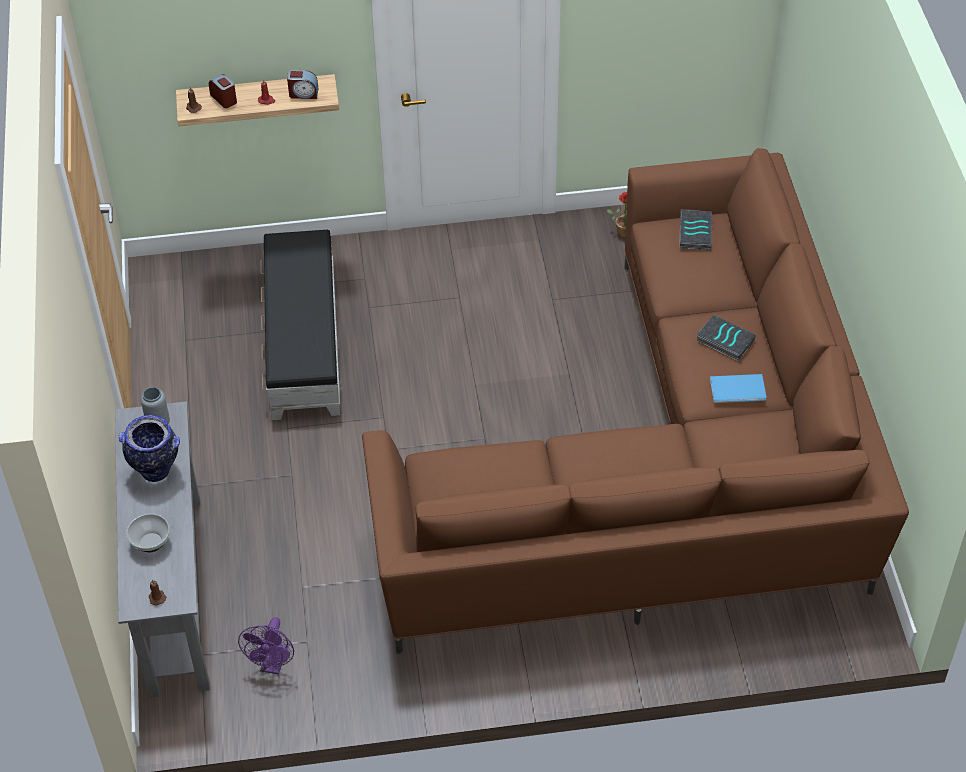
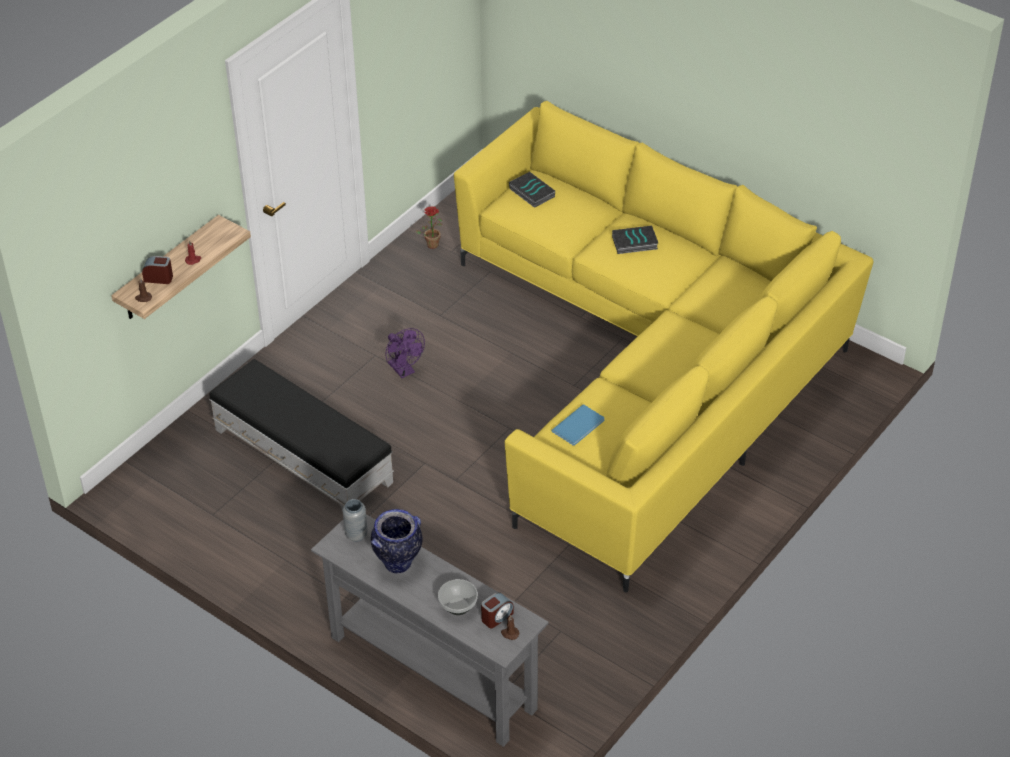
camera: 45 degrees left, 5 degrees down
(273, 664) = (557, 661): purple fan -> purple fan (404, 371)
(303, 93) = (214, 239): alarm clock -> alarm clock (496, 617)
(666, 477) = (650, 370): brown sofa -> yellow sofa
(739, 390) = (680, 265): blue book -> blue book (580, 425)

